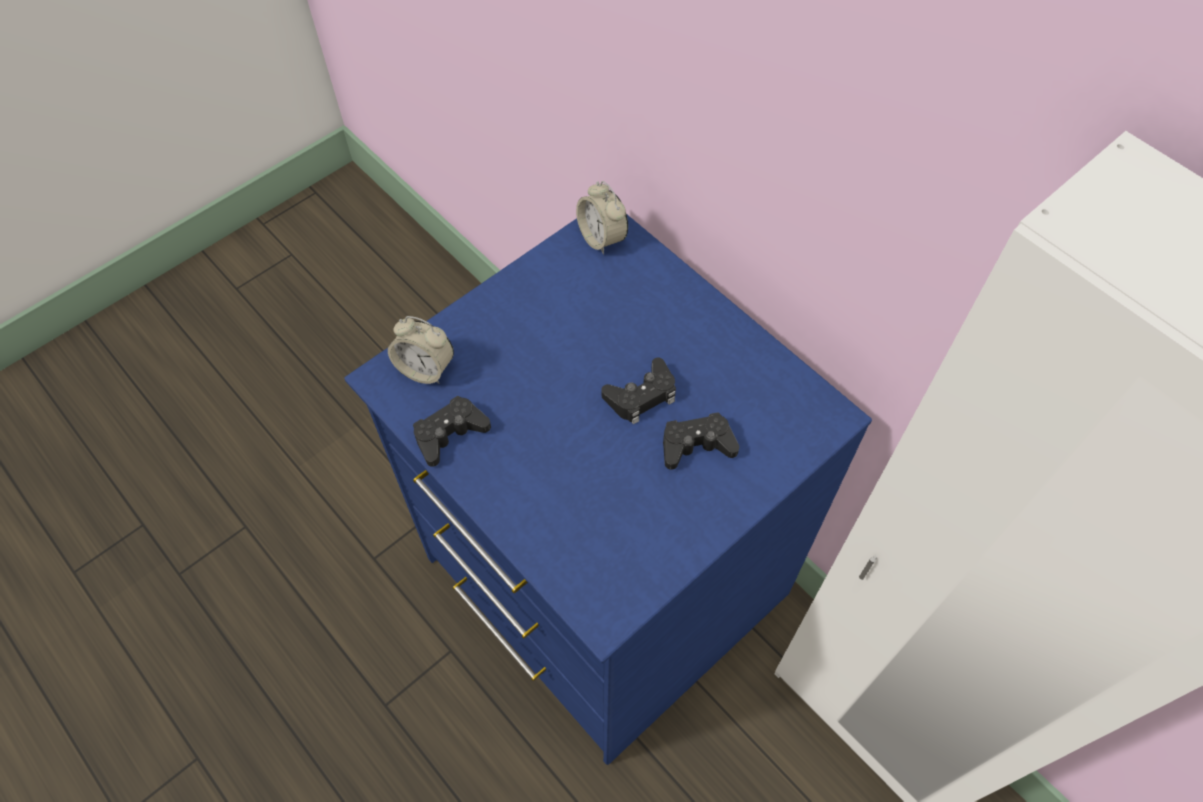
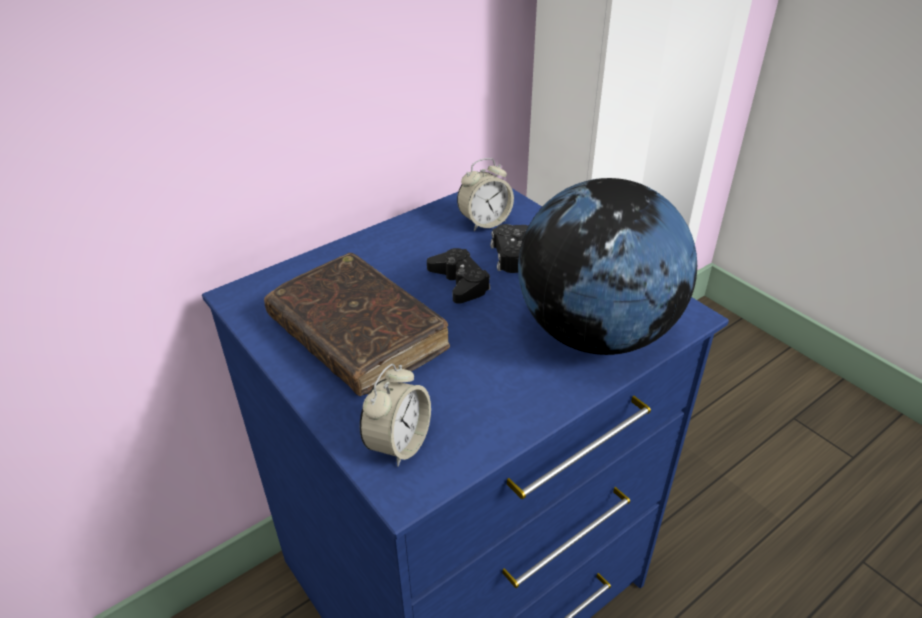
camera: 85 degrees left, 20 degrees down
(450, 434) = (493, 420): black game controller -> none
(553, 321) = (357, 336): none -> brown book
(568, 521) = (595, 333): none -> globe
(602, 238) = (257, 298): alarm clock -> alarm clock (484, 222)

